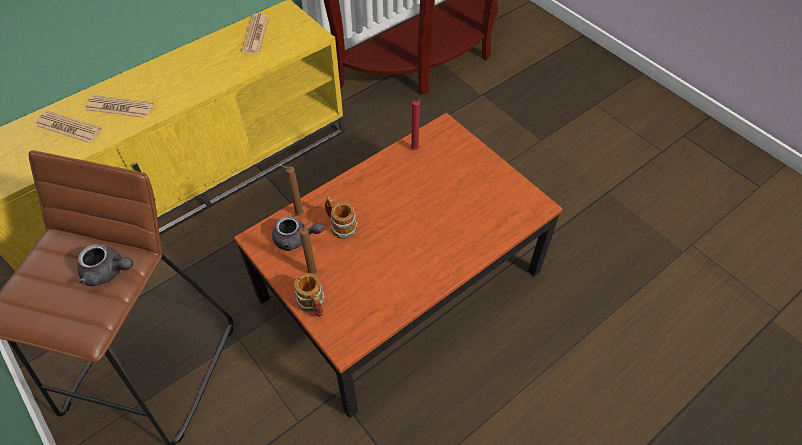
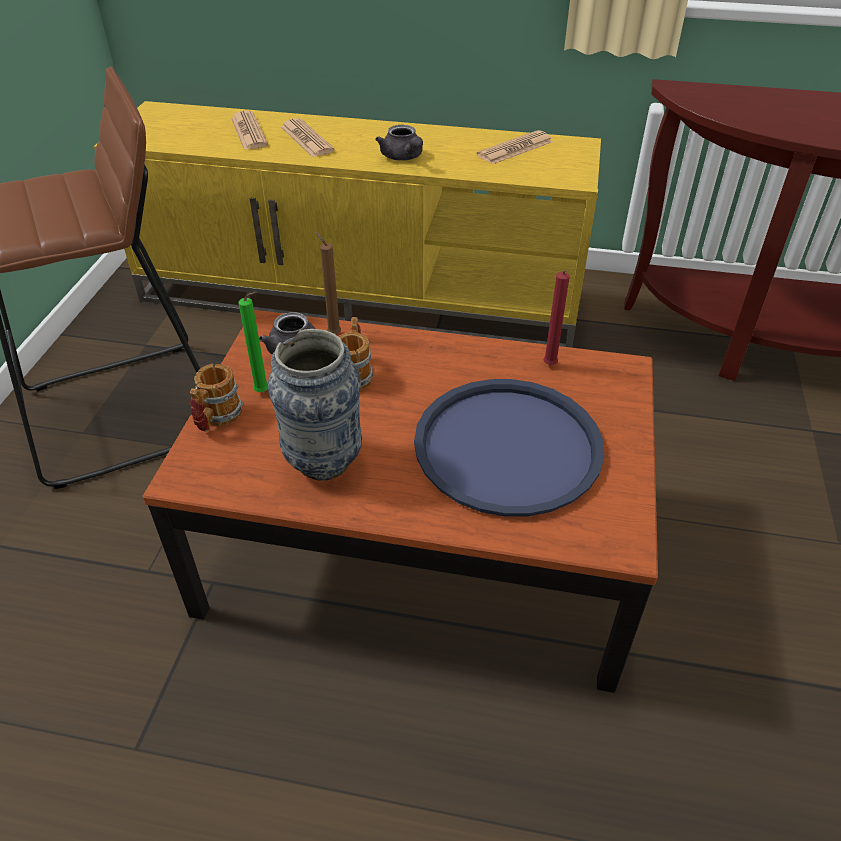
camera: 50 degrees right, 10 degrees down
(108, 272) = (65, 219): grey teapot -> grey teapot (403, 157)
(314, 272) = (264, 392): brown candle -> green candle
(391, 278) = (323, 461): none -> vase
(450, 202) = (507, 446): none -> blue tray

